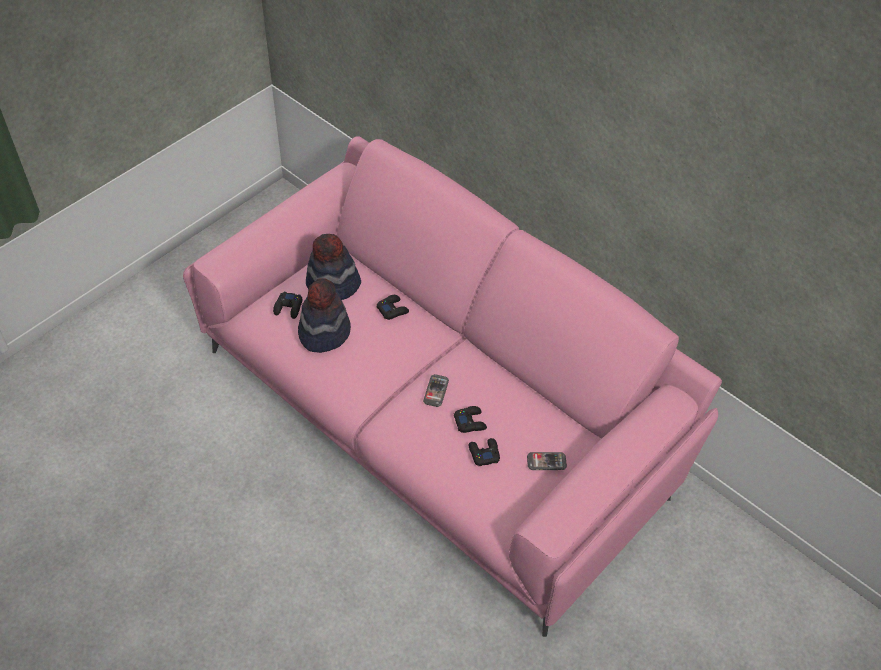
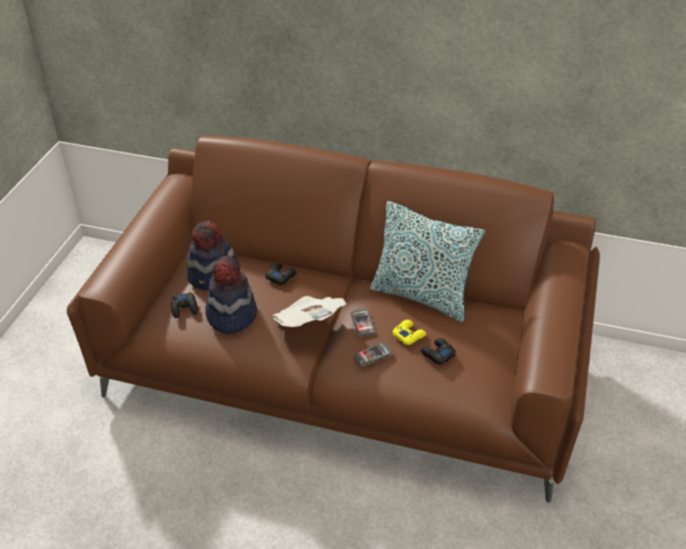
camera: 25 degrees left, 10 degrees down
(387, 371) = (309, 324): none -> newspaper
(439, 417) = (345, 369): pink sofa -> brown sofa
(470, 422) = (408, 335): black game controller -> yellow game controller
(512, 386) = (421, 296): none -> pillow
(546, 462) = (492, 340): phone -> phone (372, 355)

